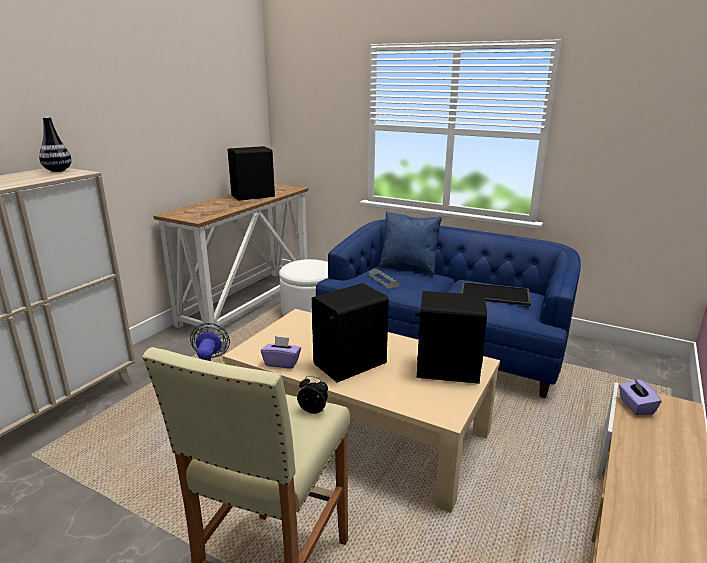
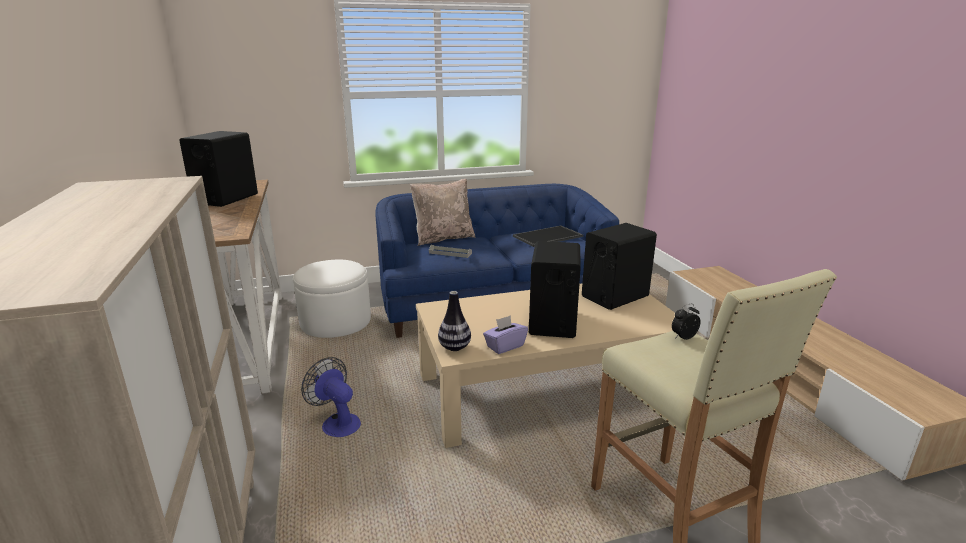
camera: 45 degrees left, 0 degrees up
(58, 171) = (119, 185): vase -> vase (454, 347)
(408, 268) = (443, 238): blue pillow -> beige pillow
(635, 406) = (700, 280): purple tissue box -> none

